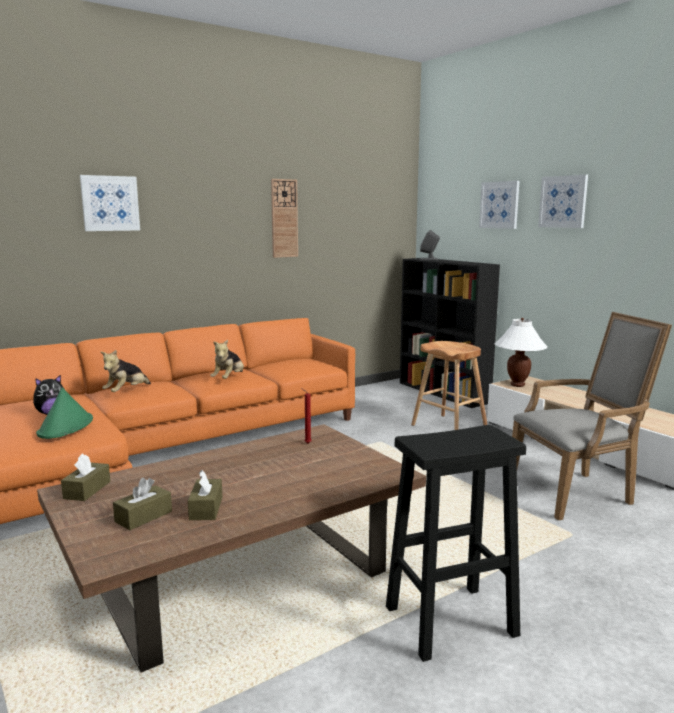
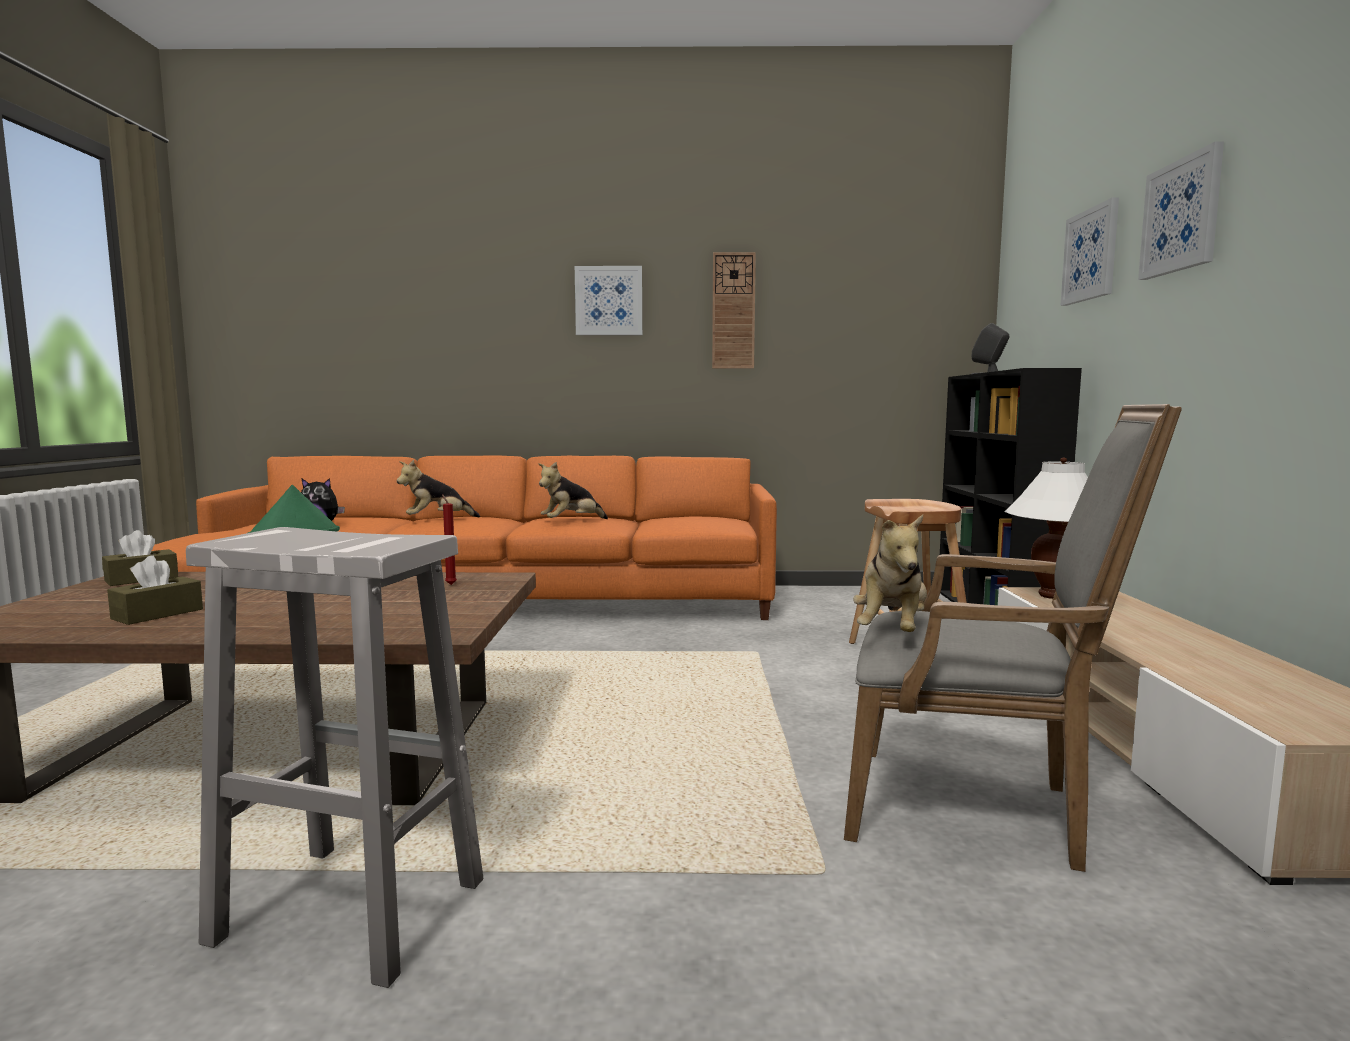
camera: 35 degrees right, 5 degrees down
(110, 203) = (484, 291): picture -> picture (609, 301)
(143, 516) = (96, 607): brown tissue box -> none
(448, 622) = (346, 910): black stool -> white stool
(557, 424) = (892, 631): none -> plush toy

